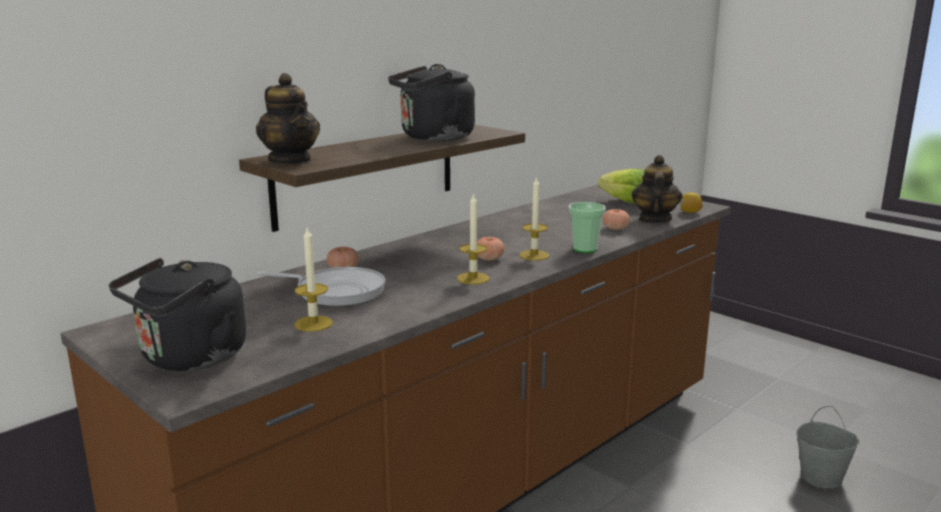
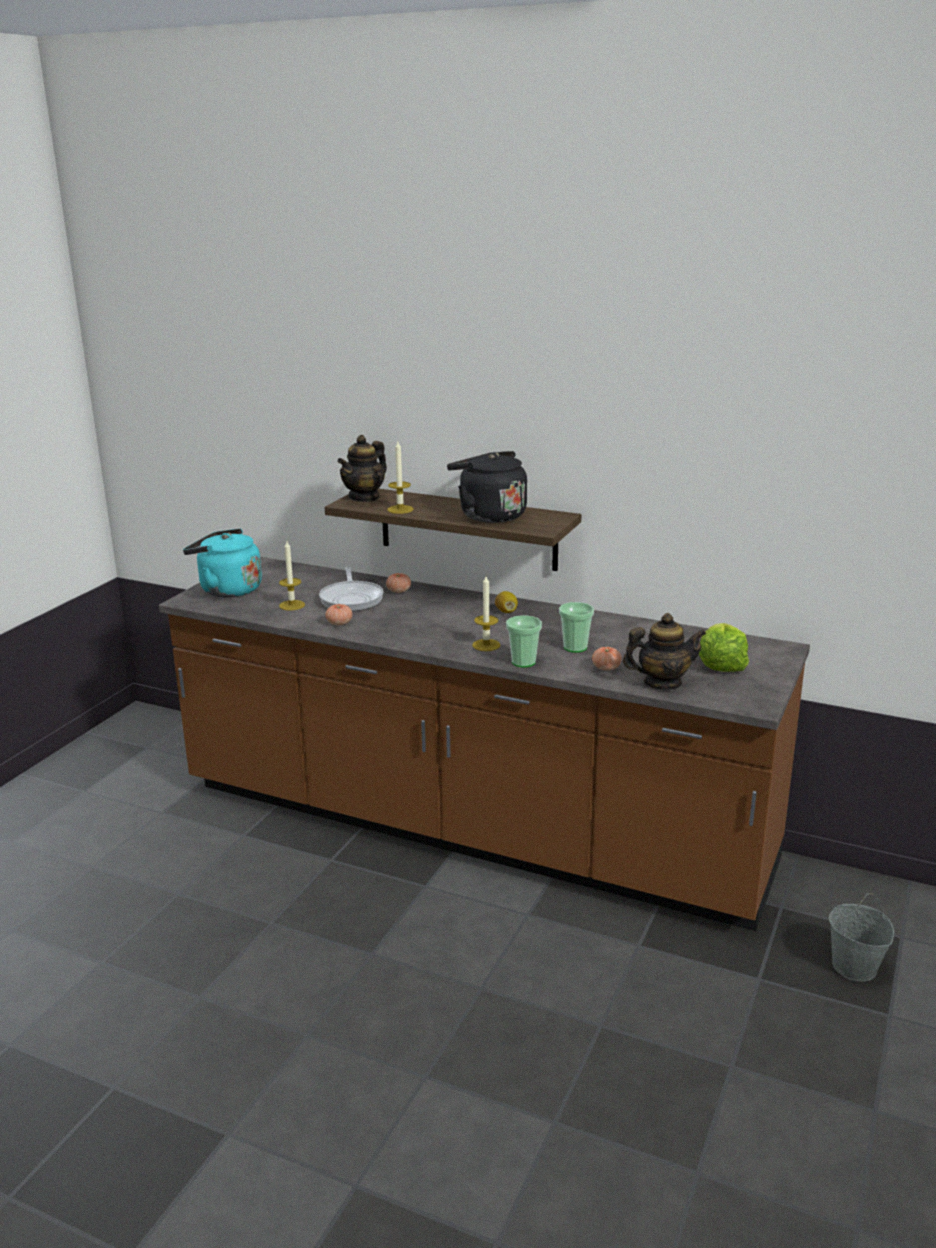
camera: 70 degrees right, 5 degrees up
(189, 359) = (227, 590): black kettle -> turquoise kettle
(473, 278) = (409, 633): candle -> candle (400, 509)
(489, 258) = (463, 630): tomato -> tomato (339, 623)
(565, 230) = (575, 647): none -> cup
(690, 212) = (716, 699): lemon -> lemon (506, 611)
(822, 477) = (641, 1053): grey bucket -> grey bucket (855, 967)

